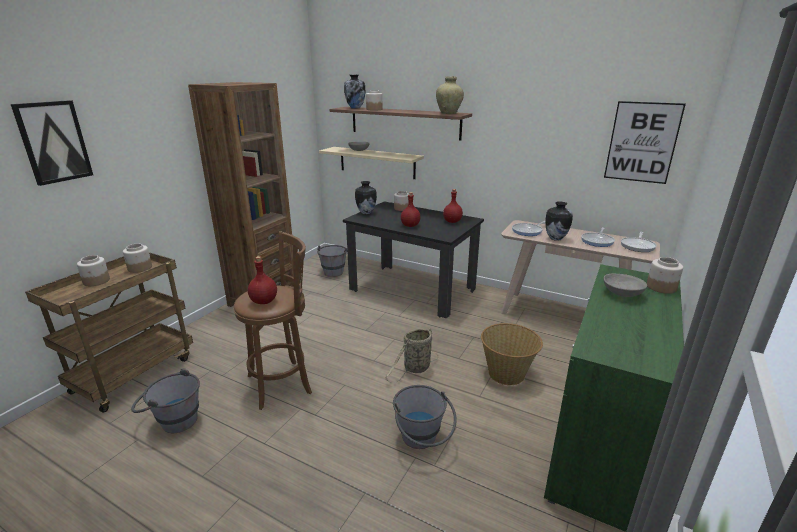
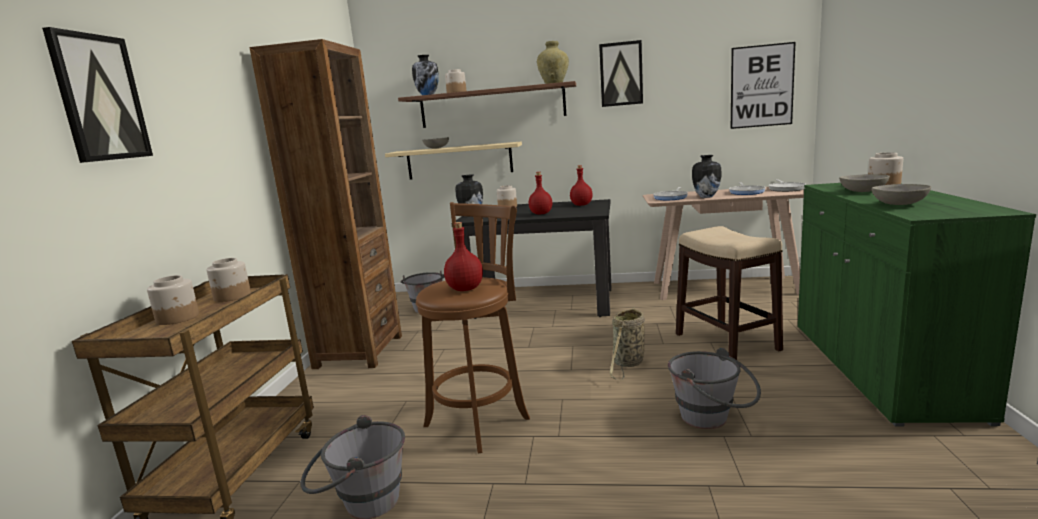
camera: 20 degrees left, 10 degrees down
(507, 373) = (727, 342): basket -> stool
(511, 111) = (621, 74): none -> picture
(609, 327) = (899, 204): none -> grey bowl

